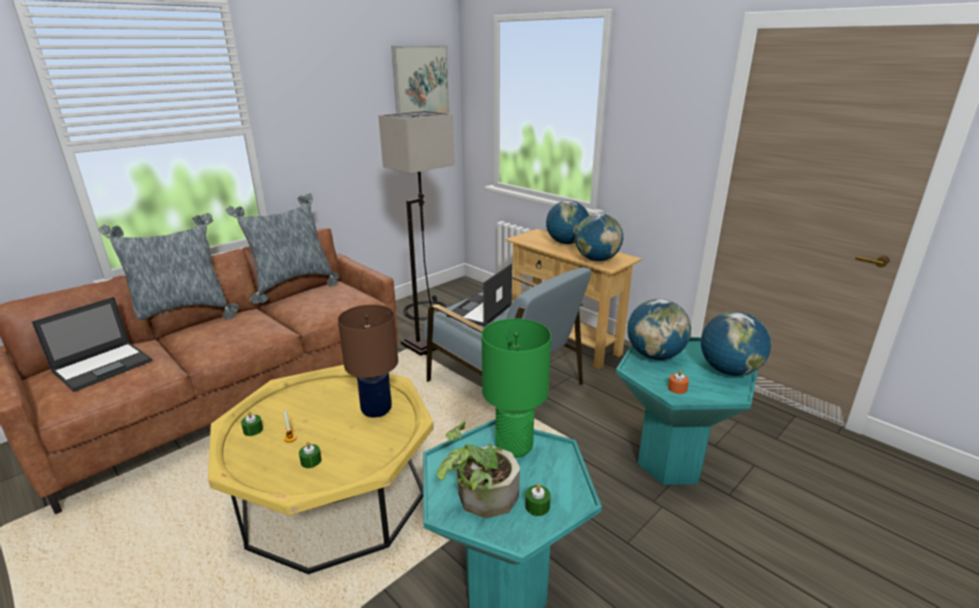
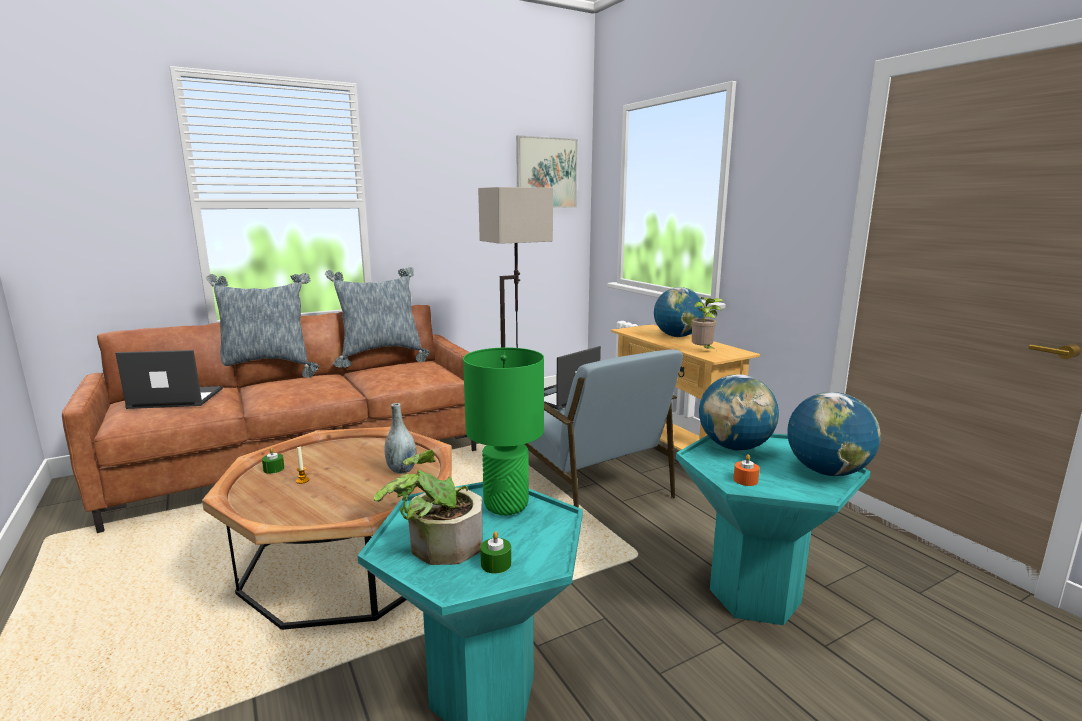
camera: 15 degrees right, 10 degrees down
(104, 366) = (175, 398): laptop -> laptop turned 150 degrees counterclockwise
(311, 461) = (308, 501): green candle -> none
(334, 496) = (348, 562): yellow coffee table -> brown coffee table
(377, 411) = (401, 470): brown table lamp -> grey vase
(597, 260) = (703, 351): globe -> potted plant

